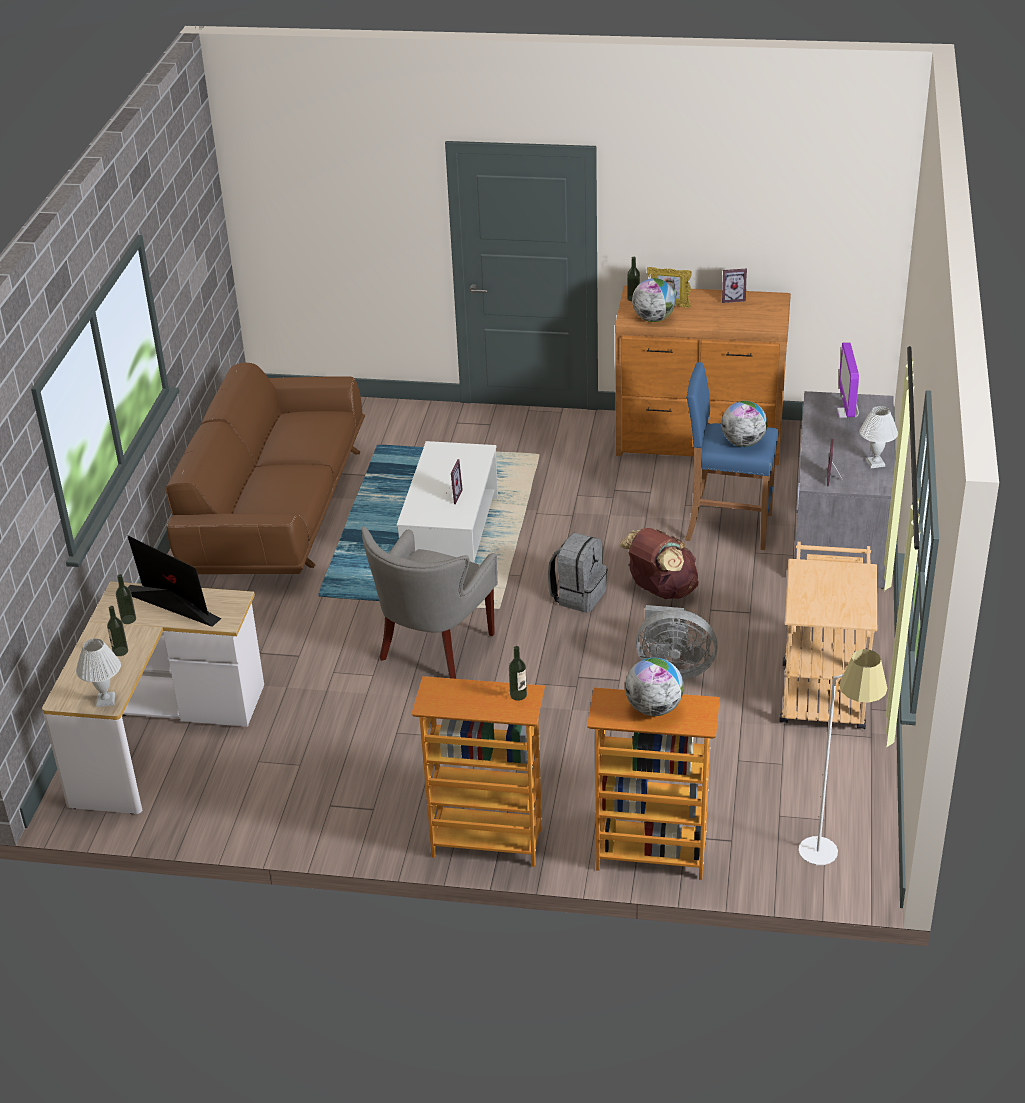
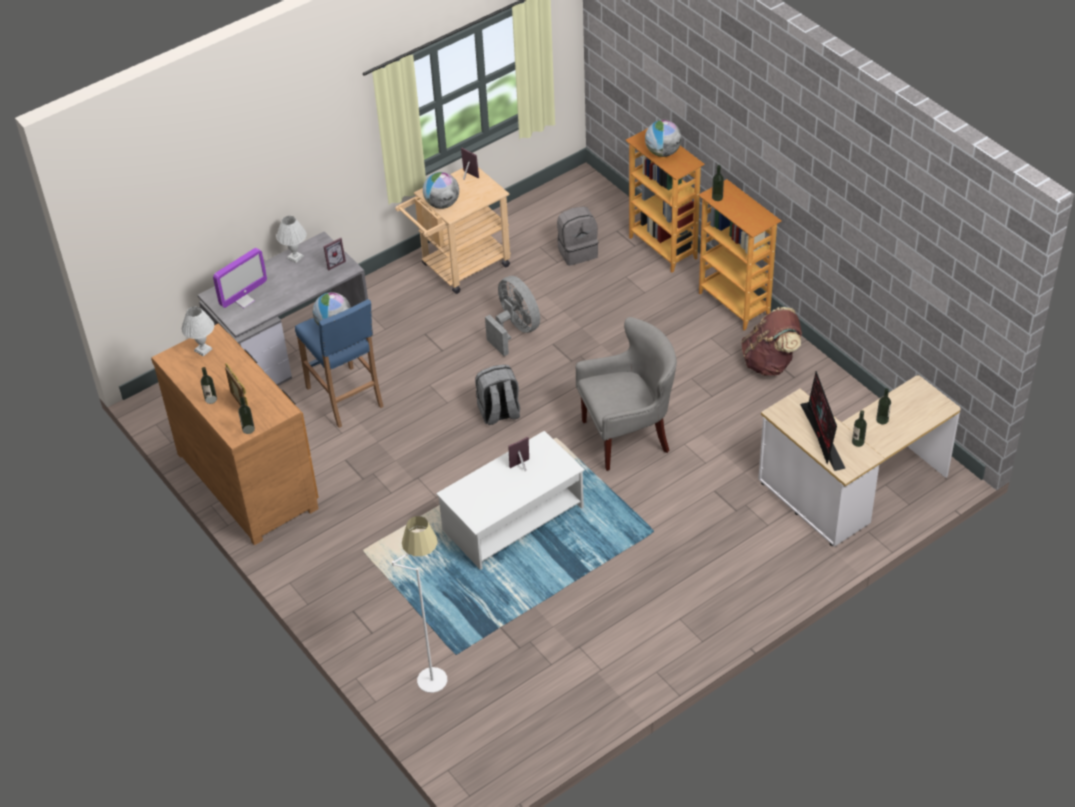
camera: 135 degrees left, 10 degrees up
(106, 700) = (918, 389): white table lamp -> white table lamp (203, 349)
(276, 511) = (602, 638): brown sofa -> none
(653, 319) = (269, 398): globe -> globe (442, 204)
(660, 590) = (449, 382): brown backpack -> brown backpack (770, 363)
(694, 297) = (211, 399): none -> bottle
(732, 298) = (193, 379): picture frame -> picture frame (467, 176)
(736, 786) = (577, 252): none -> grey backpack
(832, 860) = (584, 195): white floor lamp -> white floor lamp (432, 668)

